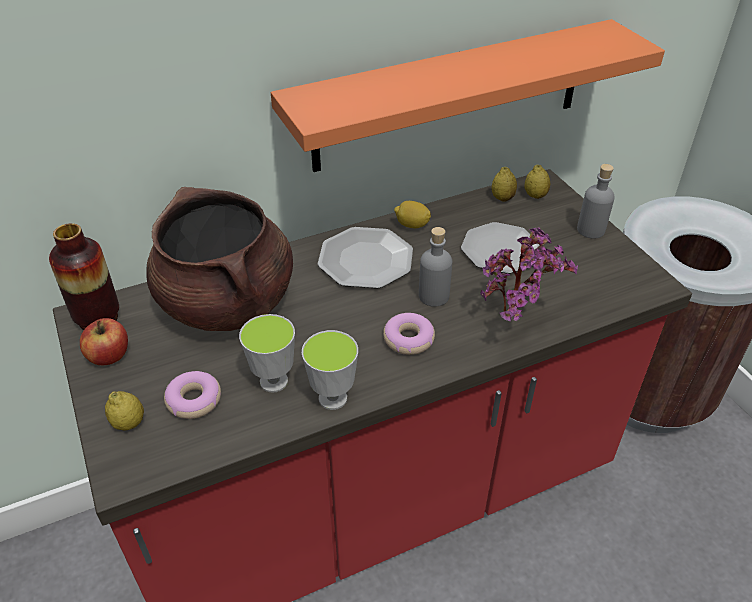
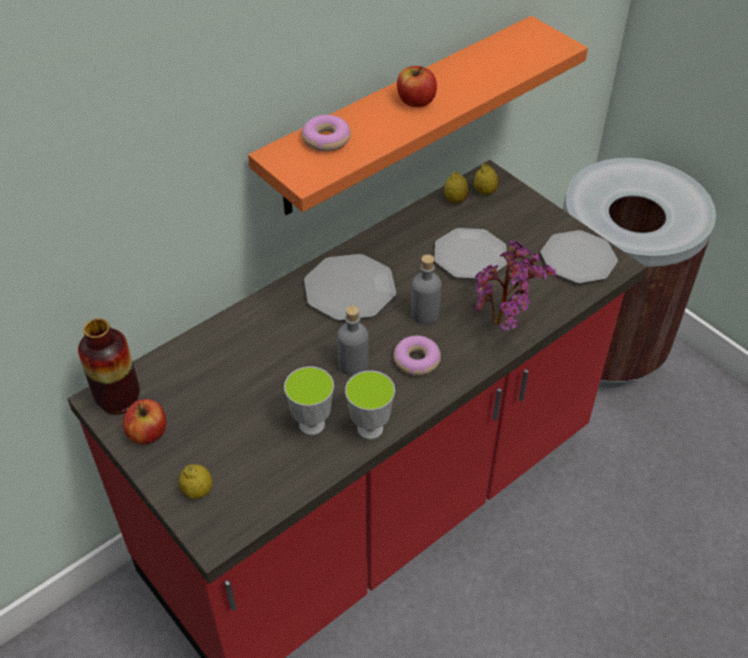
camera: 15 degrees left, 5 degrees up
(194, 400) = (247, 457): donut -> donut (326, 139)
(228, 303) = (237, 359): brown cooking pot -> none
(412, 225) = (380, 245): lemon -> none
(461, 71) = (416, 101): none -> apple
(591, 230) = (545, 219): grey bottle -> grey bottle (353, 364)
(616, 272) = (577, 259): none -> plate

